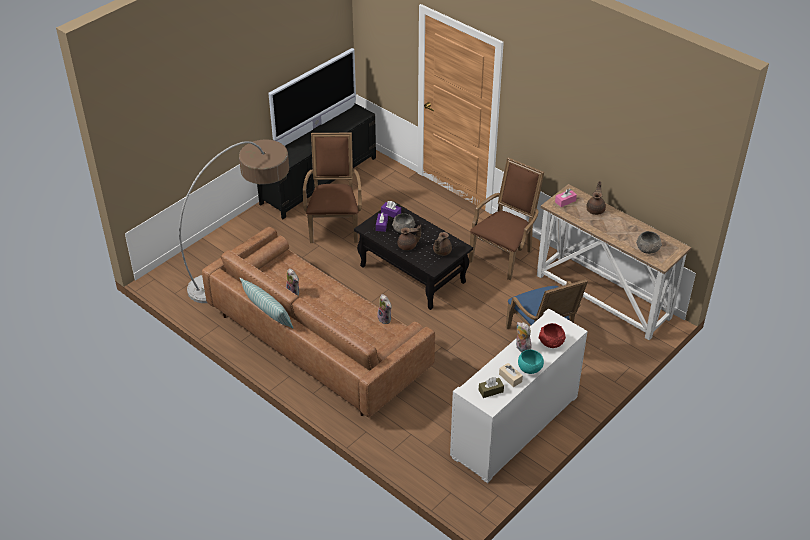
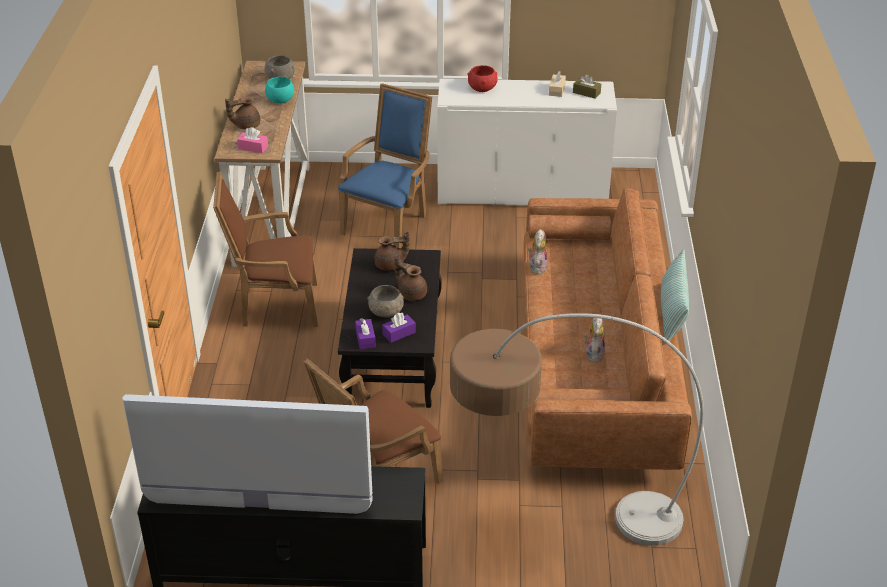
camera: 130 degrees left, 5 degrees down
(521, 348) = (512, 98): plush toy -> none
(530, 368) = (530, 86): turquoise bowl -> turquoise bowl (280, 100)

